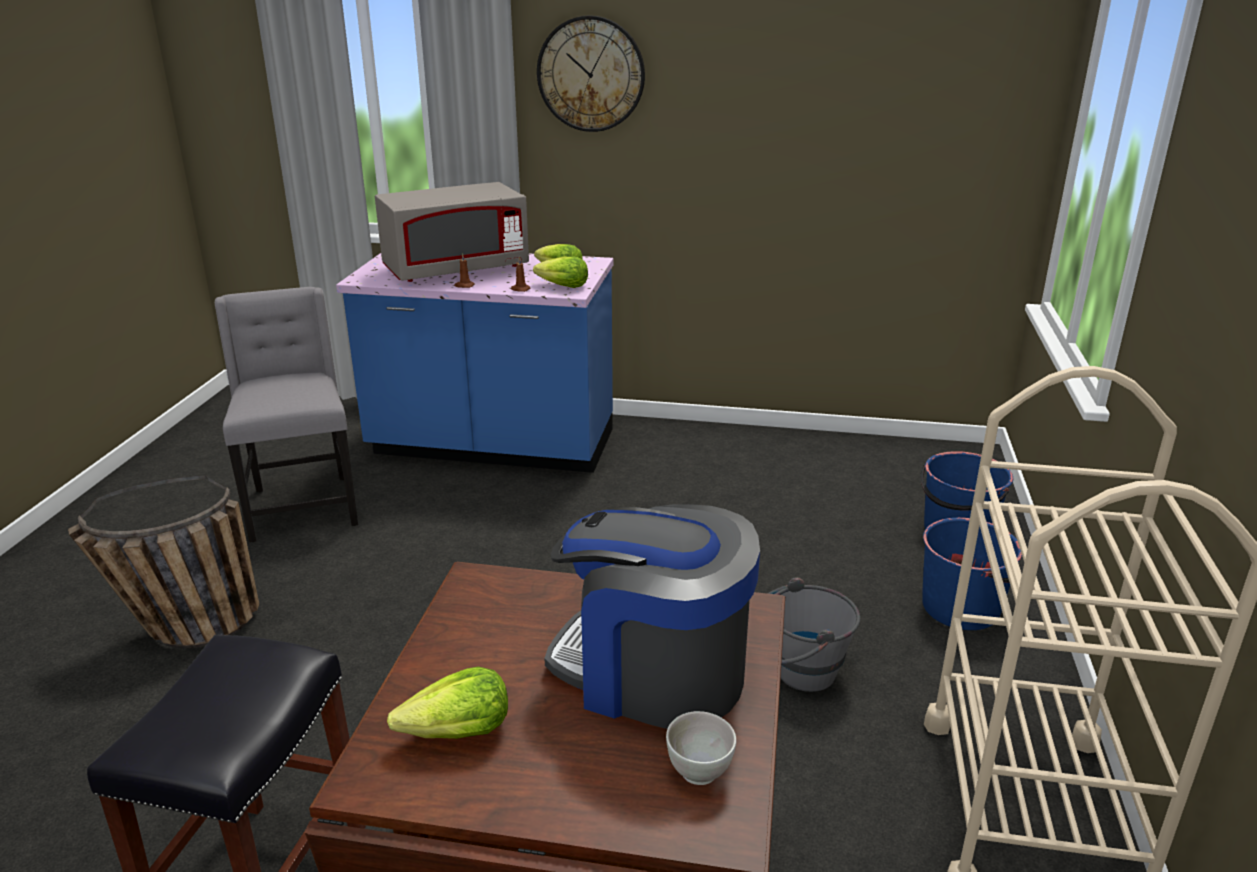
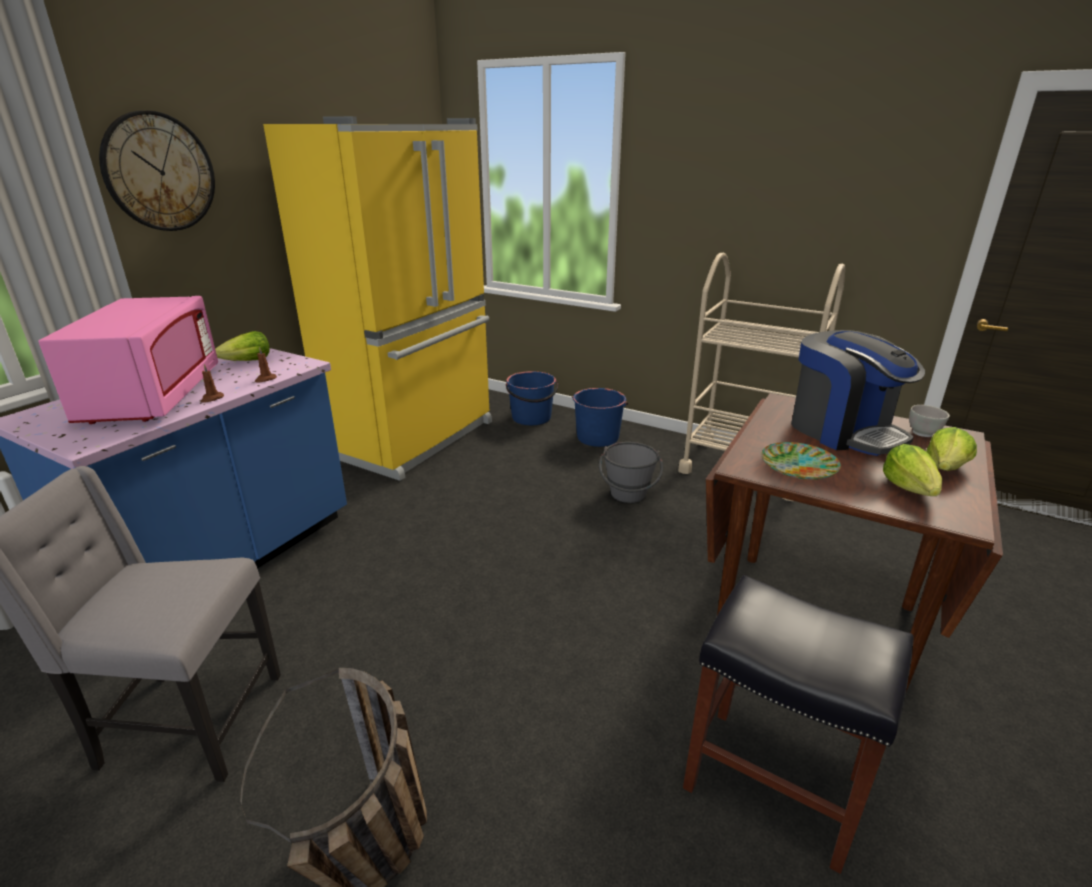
camera: 70 degrees left, 0 degrees up
(456, 270) = (154, 397): grey microwave -> pink microwave
(499, 626) = (798, 465): none -> plate
(563, 286) = (287, 365): lettuce -> lettuce (945, 468)
(652, 673) = (843, 431): coffee machine -> coffee machine turned 75 degrees counterclockwise
(797, 463) = (416, 439): none -> yellow fridge

